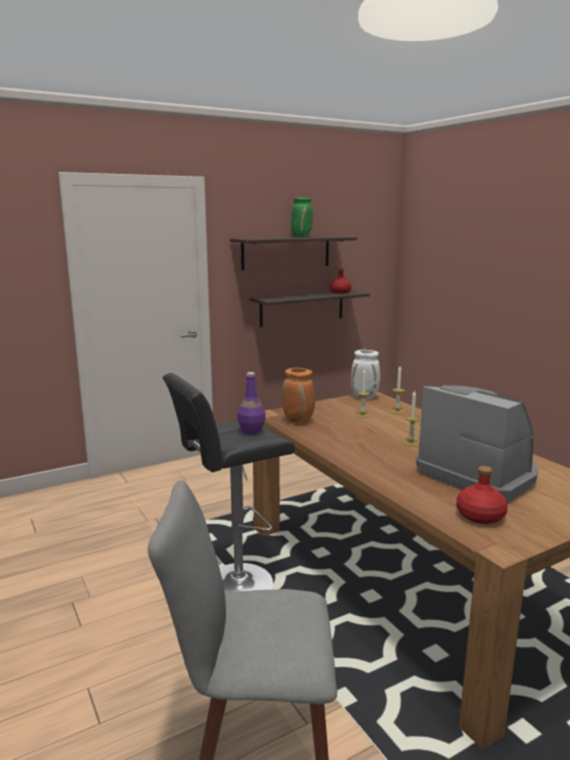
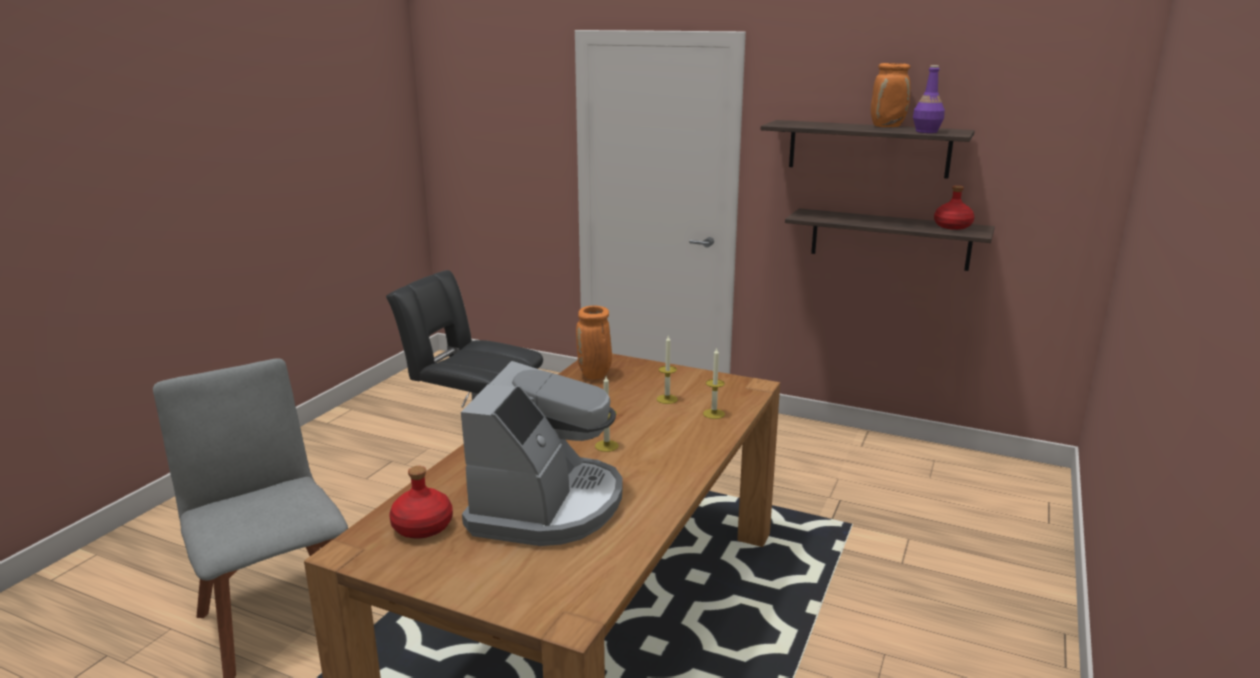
camera: 55 degrees right, 5 degrees up
(251, 431) = (496, 359): purple bottle -> purple bottle (926, 131)
(301, 237) = (888, 126): green vase -> orange vase
(365, 397) = (738, 384): white vase -> none

